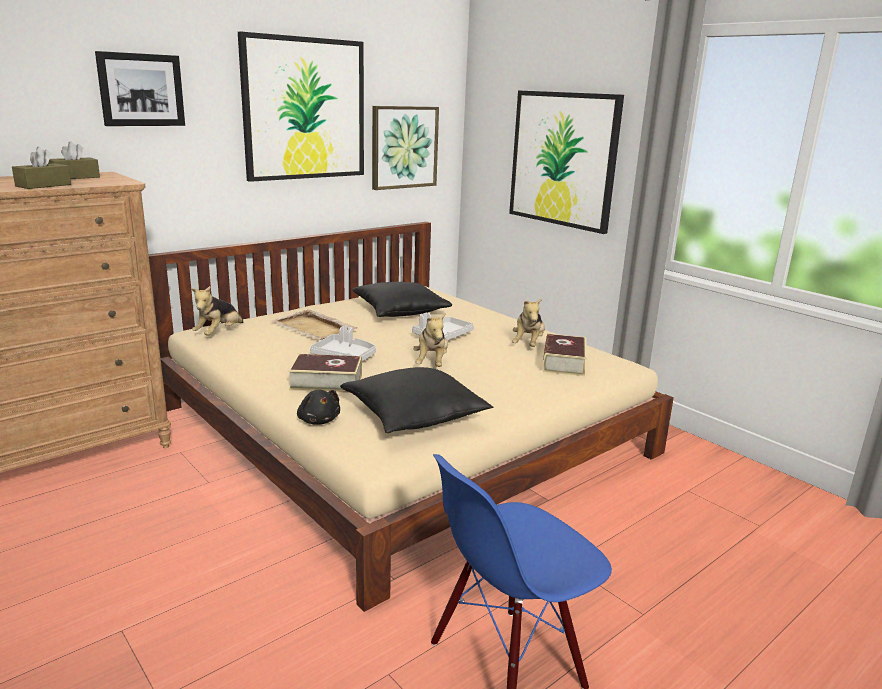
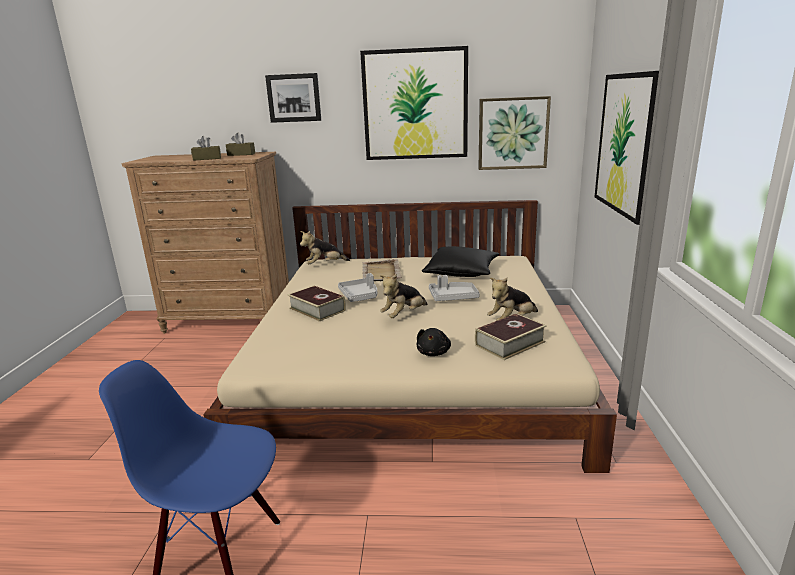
camera: 45 degrees right, 0 degrees up
(318, 420) = (268, 332): black plush toy -> black plush toy (434, 352)
(414, 416) = (317, 348): black pillow -> none

